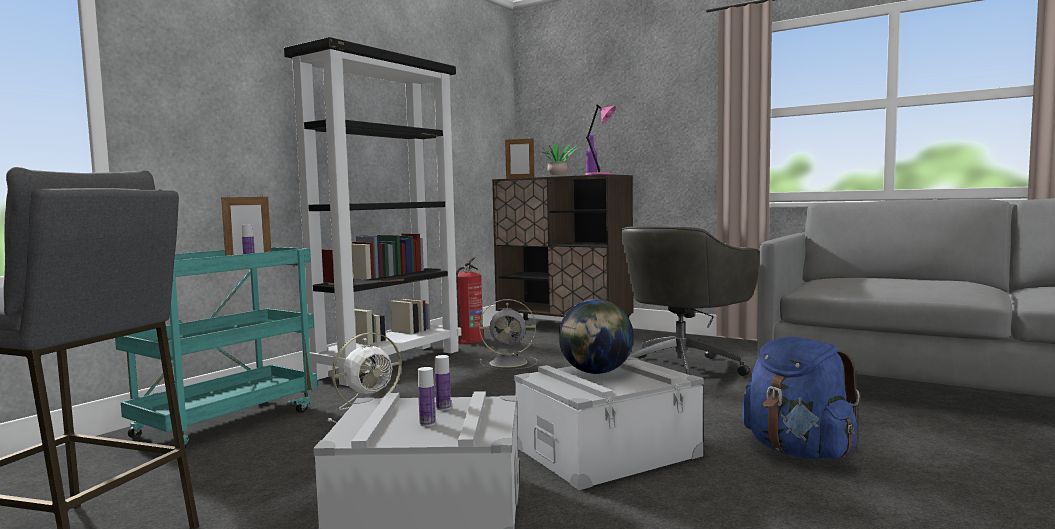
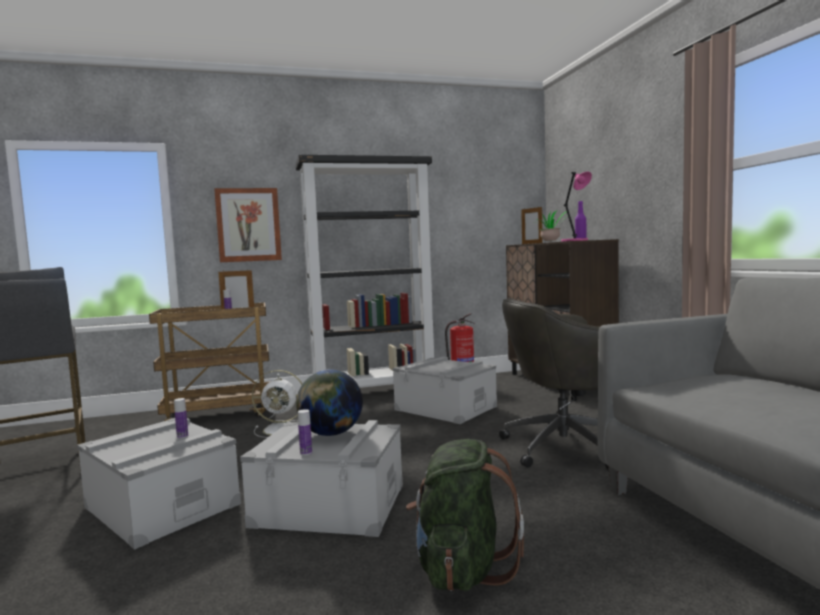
camera: 40 degrees right, 0 degrees up
(221, 129) = (248, 225): none -> picture
(227, 422) = (220, 415): turquoise cart -> brown cart
(427, 423) = (146, 445): bottle -> bottle (306, 453)
(510, 362) = (445, 408): grey fan -> grey storage box
(798, 451) = (462, 568): blue backpack -> green backpack

